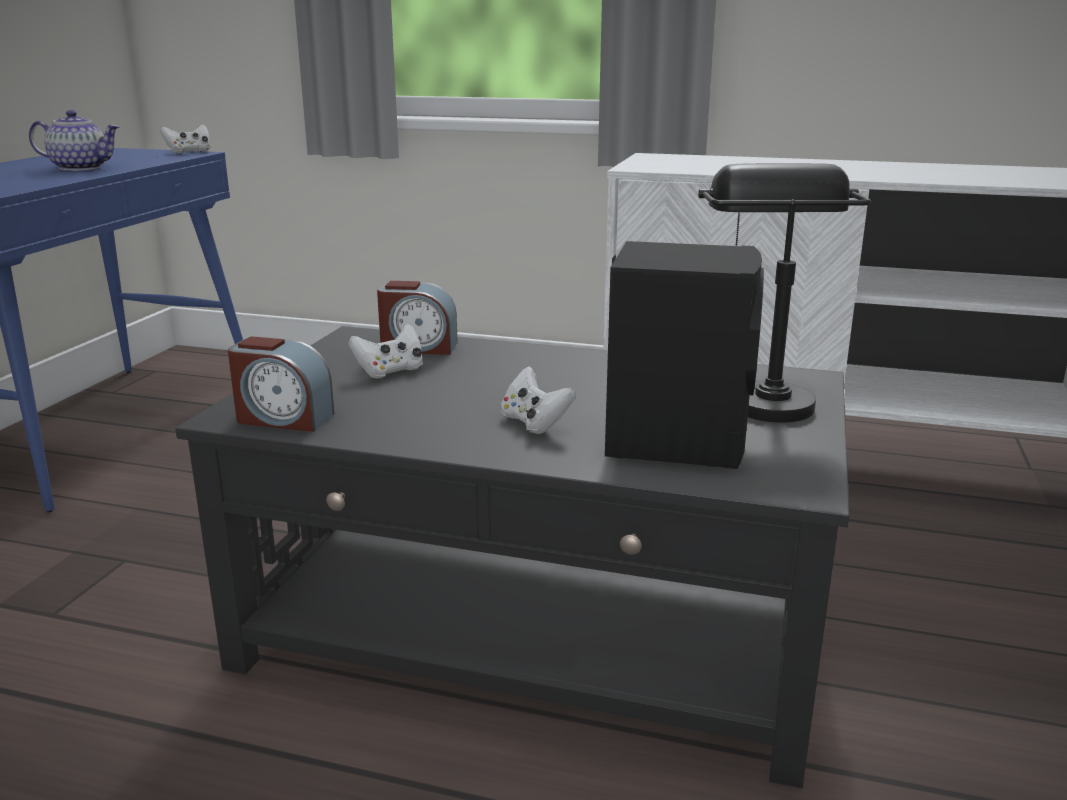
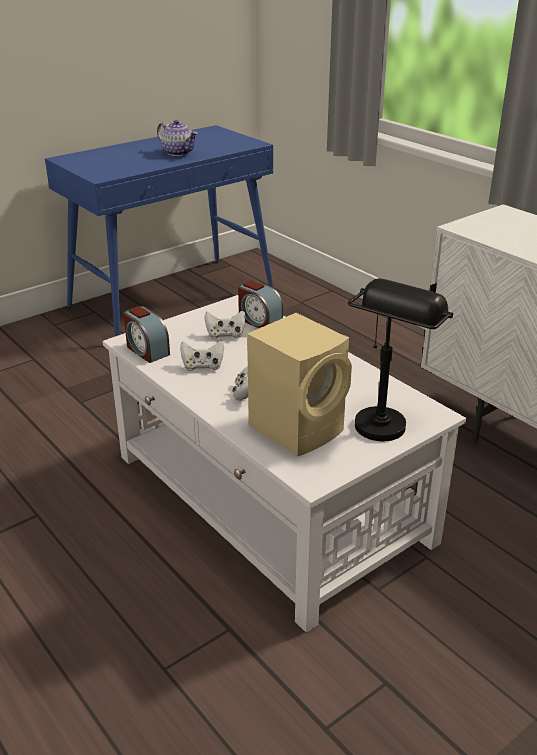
camera: 35 degrees right, 10 degrees up
(189, 152) = (253, 142): white game controller -> white game controller (202, 366)
(536, 630) = (270, 499): black coffee table -> white coffee table
(677, 438) = (299, 428): black speaker -> beige speaker

